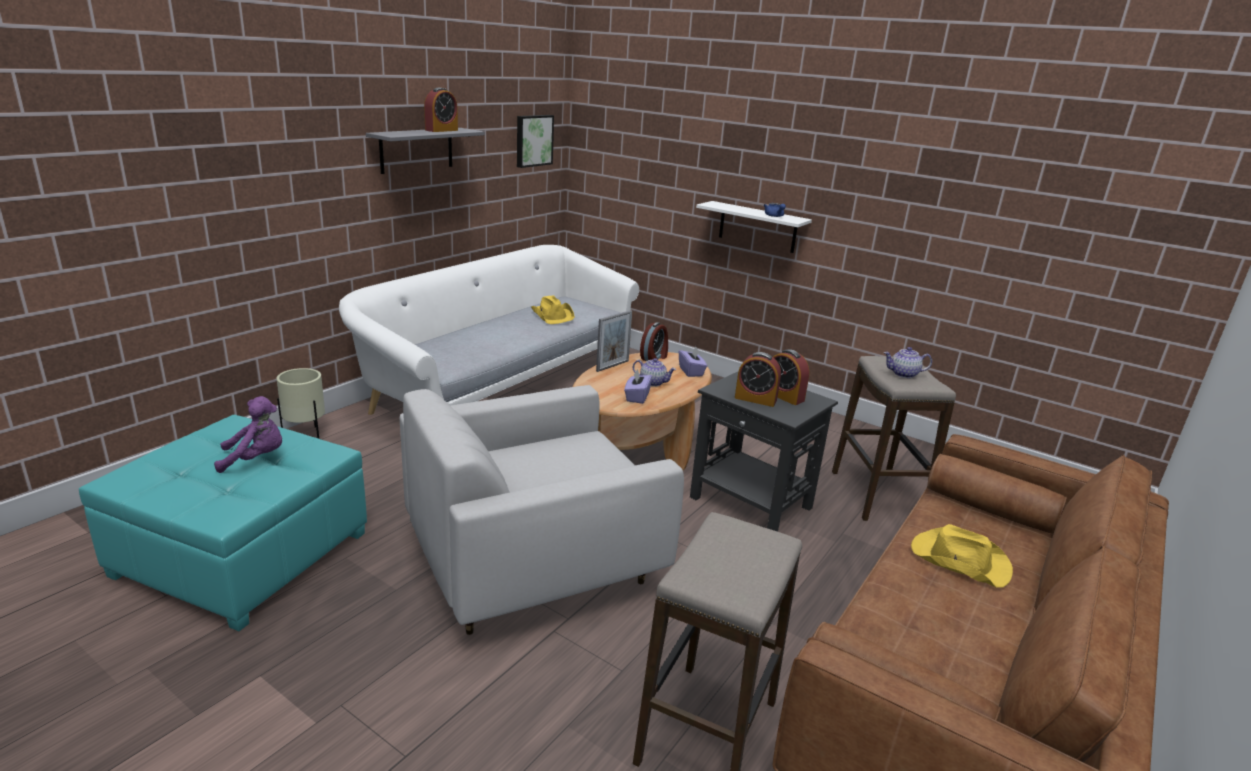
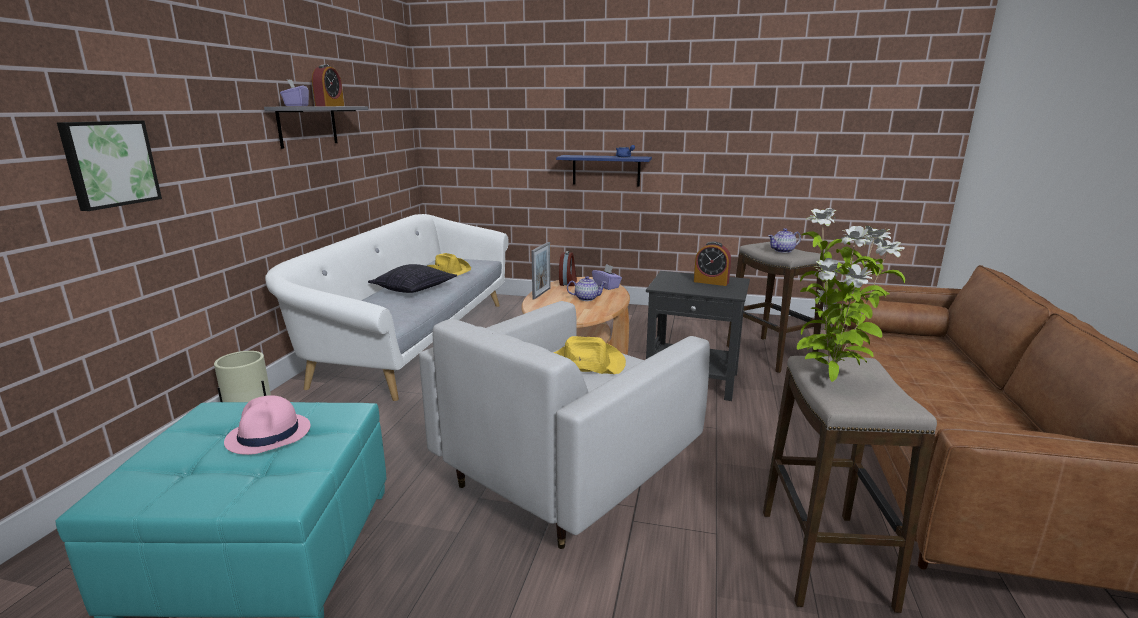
camera: 20 degrees left, 5 degrees down
(256, 459) = (269, 435): purple plush toy -> pink hat
(498, 332) = (414, 289): none -> pillow
(533, 140) = (393, 121): picture -> picture (109, 163)
(637, 397) = (586, 310): purple tissue box -> purple tissue box (296, 106)
(713, 550) = (830, 380): none -> potted plant
(755, 399) = (695, 287): alarm clock -> none
(757, 227) = (606, 170): white shelf -> blue shelf
(958, 560) = (916, 365): yellow hat -> yellow hat (585, 363)

